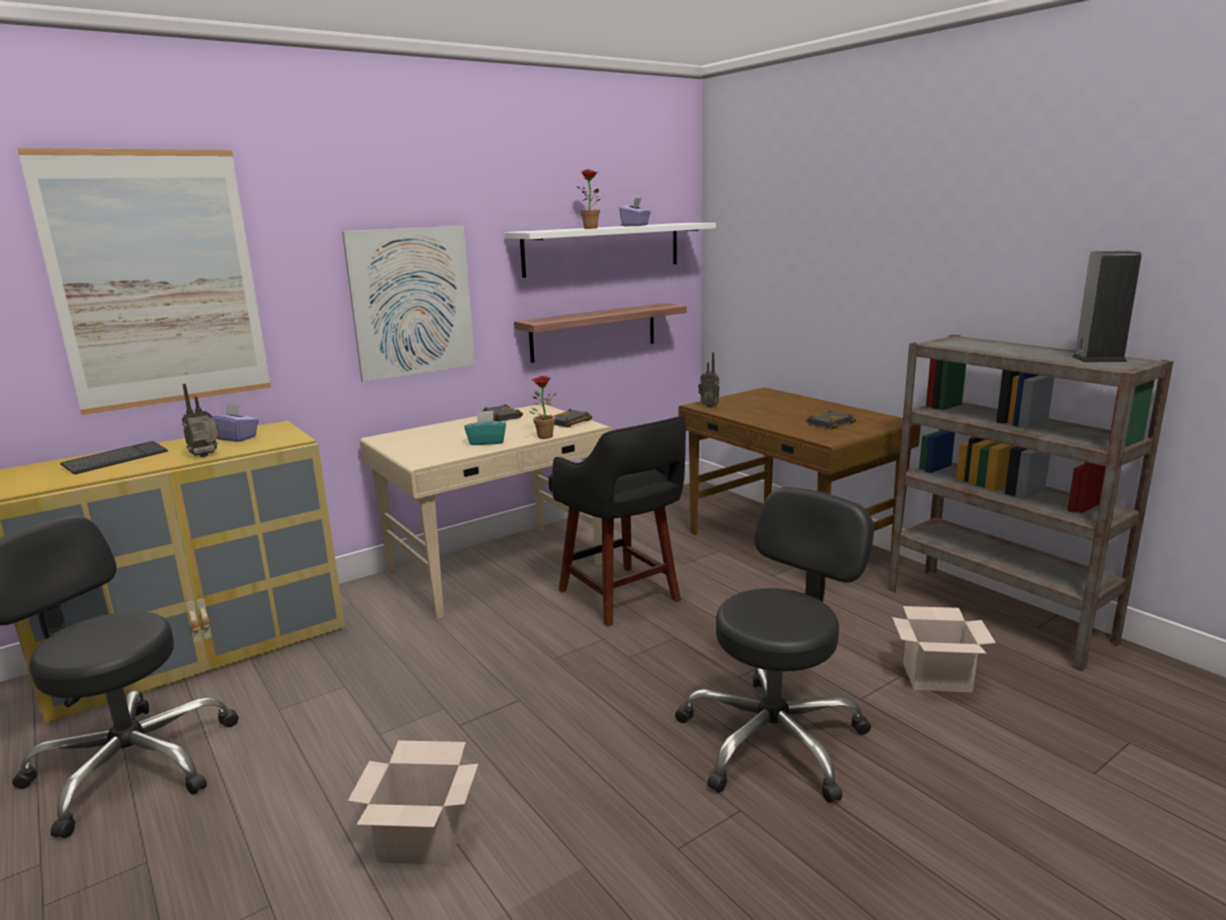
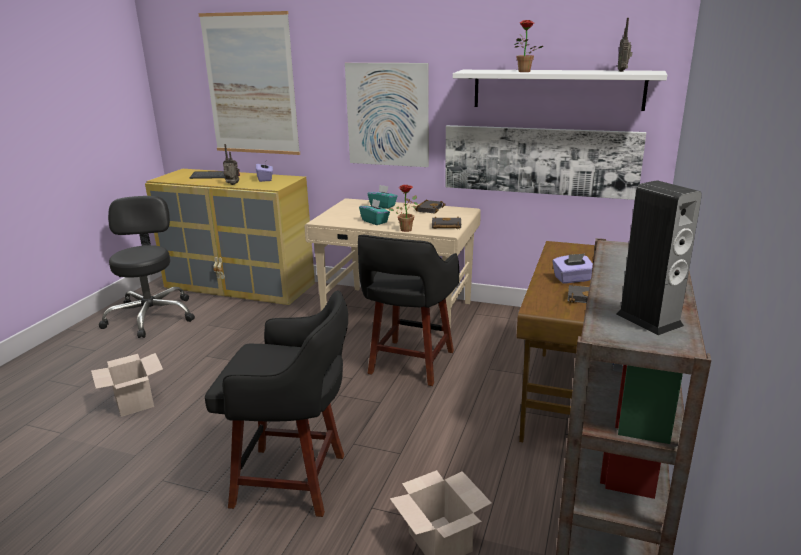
camera: 55 degrees right, 5 degrees up
(439, 429) = (383, 206): none -> turquoise tissue box
(594, 332) = (539, 160): shelf -> picture
(635, 225) = (577, 71): purple tissue box -> purple tissue box (572, 279)
(709, 406) = (560, 249): radio -> radio (623, 71)
(777, 735) = (295, 482): black office chair -> black stool

